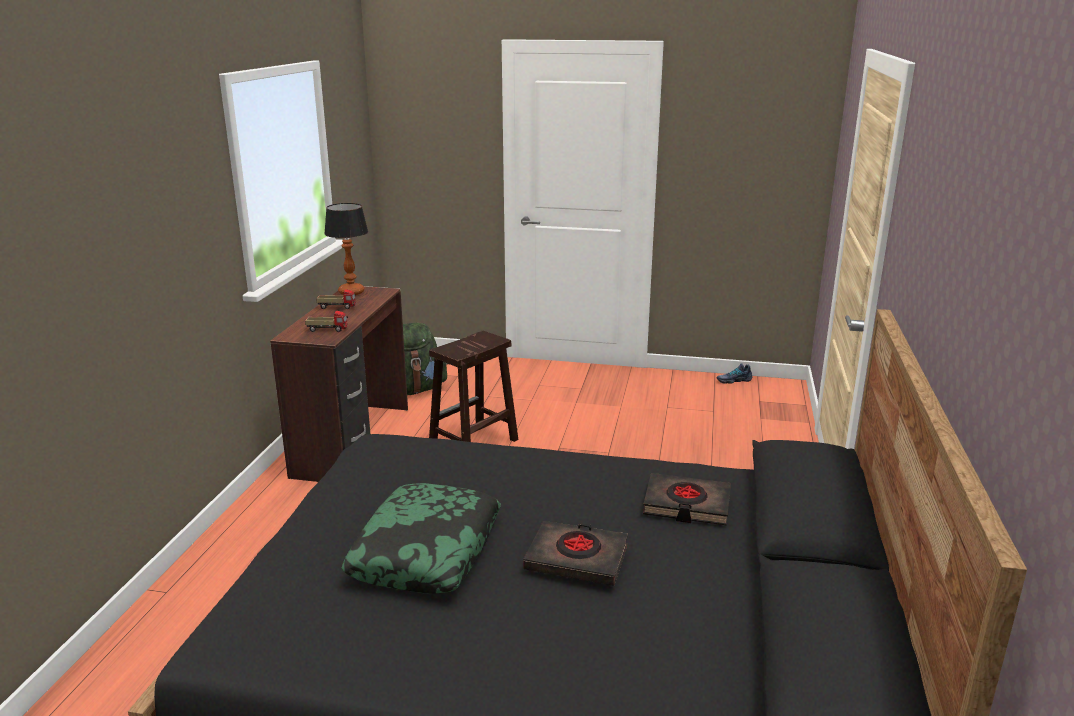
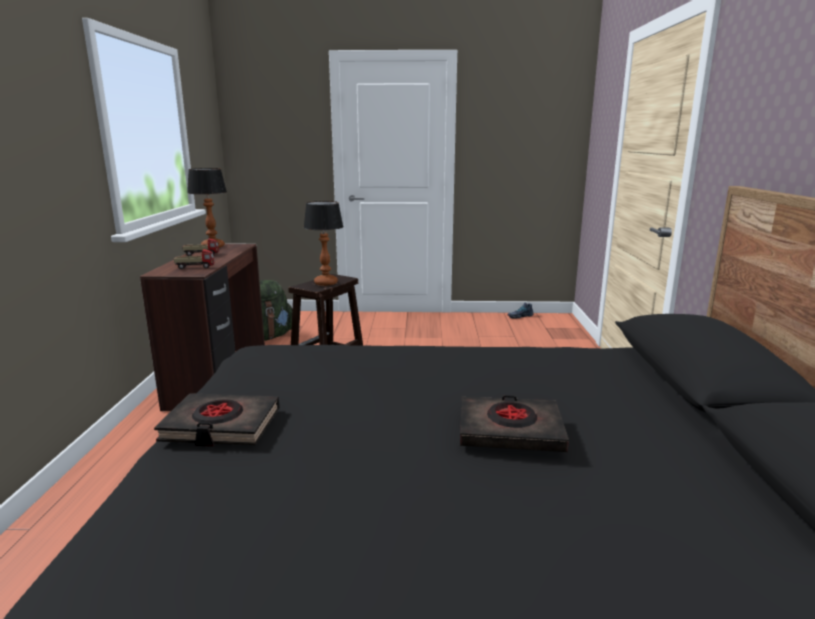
camera: 10 degrees left, 5 degrees down
(427, 552) = (341, 440): pillow -> none
(471, 346) = (325, 283): none -> table lamp
(686, 505) = (584, 377): black book -> black book (221, 426)

